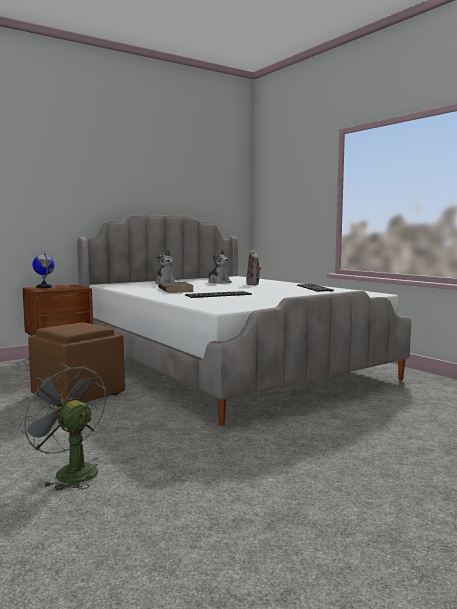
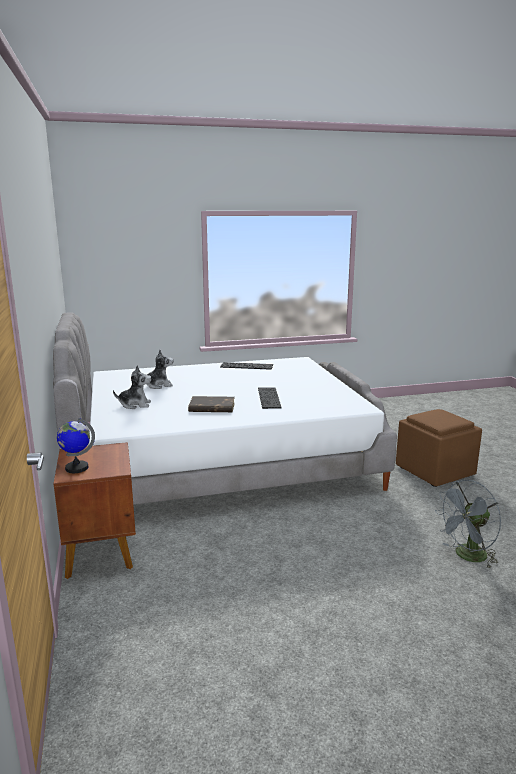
camera: 70 degrees left, 10 degrees up
(78, 394) = (272, 545): brown ottoman -> brown ottoman (433, 471)
(254, 284) = (193, 377): plush toy -> none

